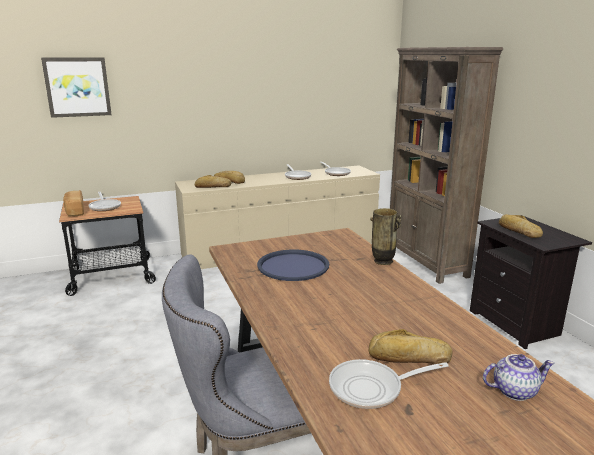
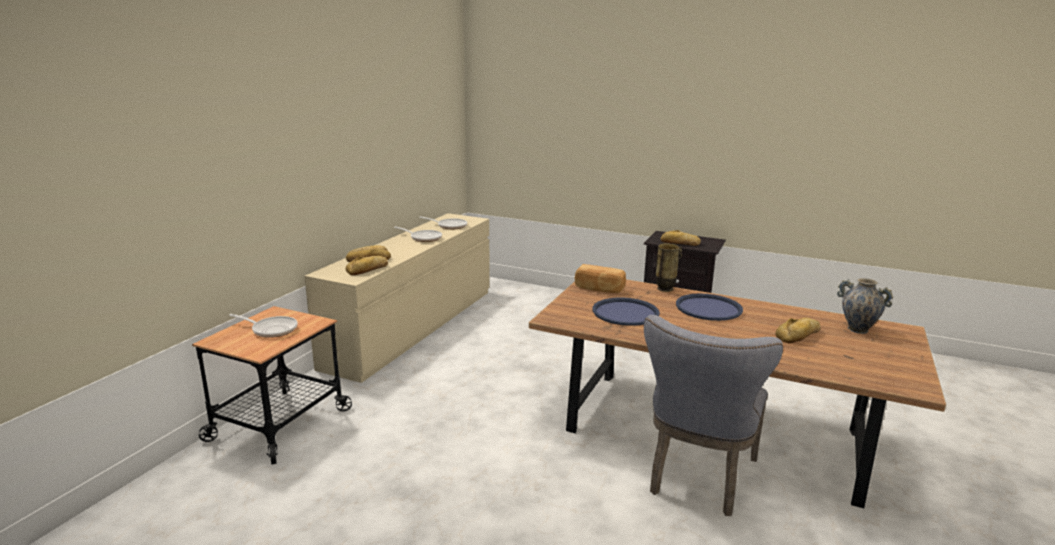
camera: 45 degrees left, 0 degrees up
(74, 211) = (247, 347): bread -> bread (599, 289)
(77, 87) = (195, 168): picture -> none
(371, 388) = (819, 356): frying pan -> none
(380, 291) = (708, 308): none -> blue tray
(426, 262) = (554, 296): brown bookcase -> none
(514, 390) = (857, 329): teapot -> vase

